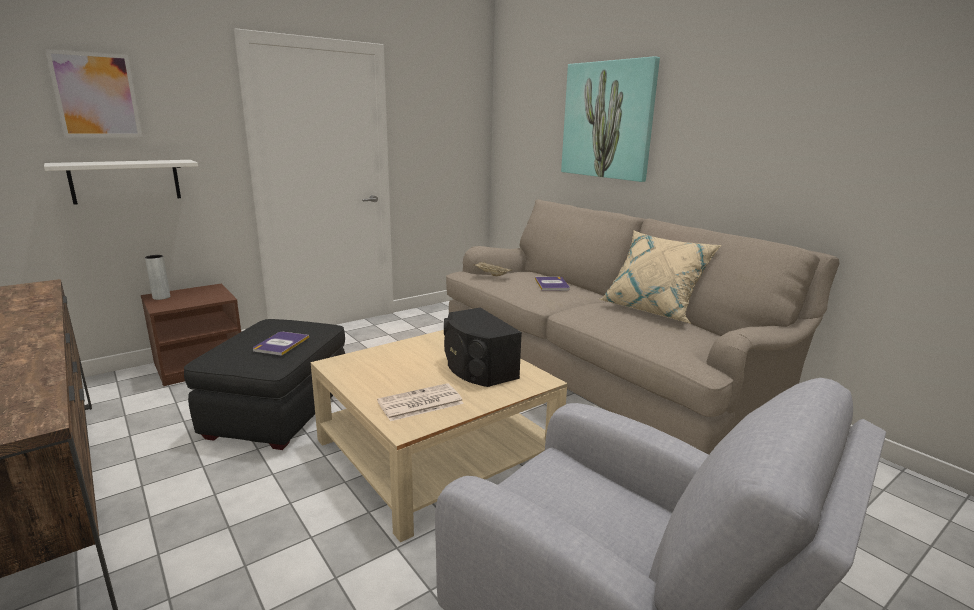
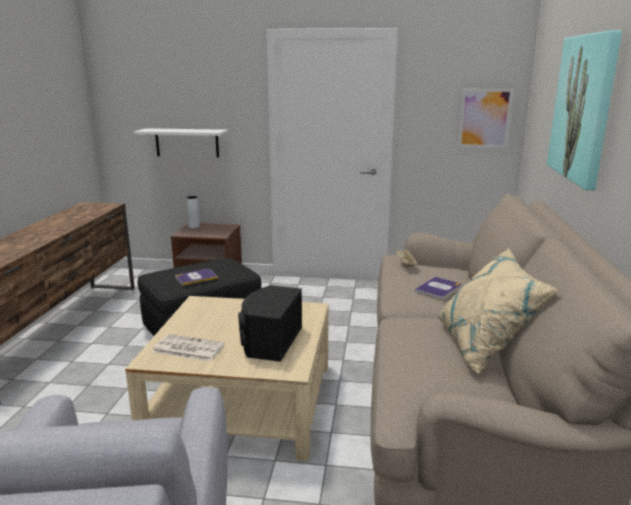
camera: 45 degrees right, 0 degrees up
(96, 95) = (175, 84): picture -> picture (484, 118)

